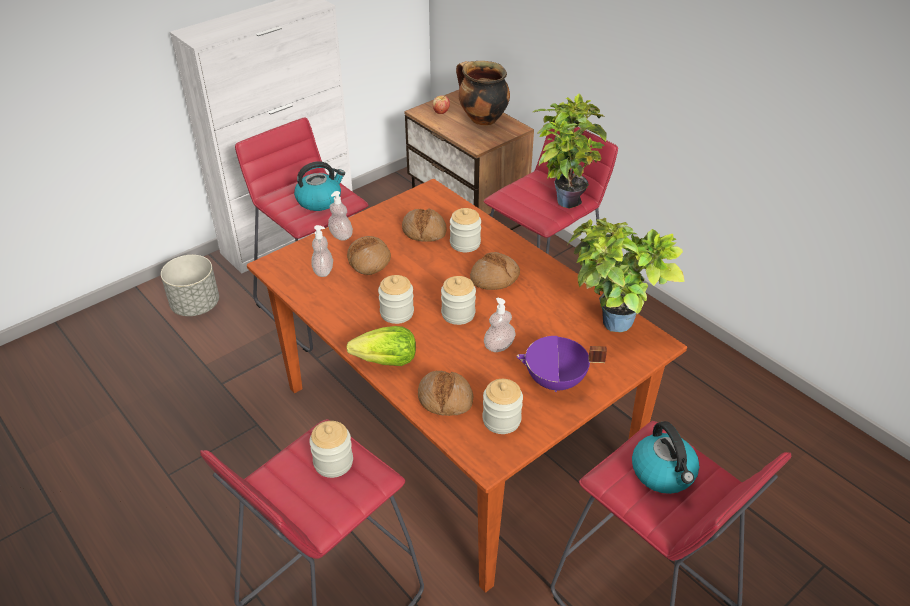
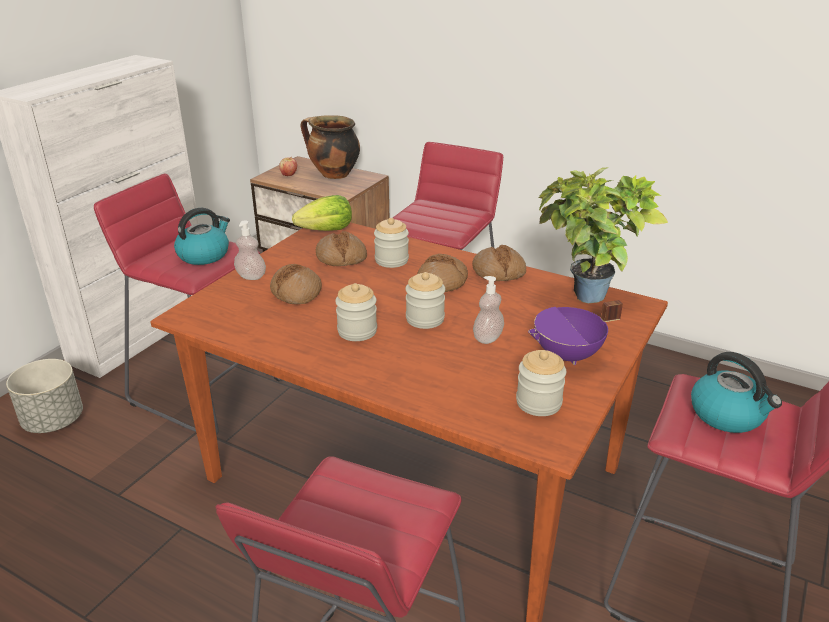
camera: 20 degrees left, 10 degrees down
(323, 271) = (248, 310): soap dispenser -> none
(333, 462) = (367, 497): jar -> none
(386, 361) = (374, 377): lettuce -> lettuce (326, 231)
(445, 398) = (464, 397): bread -> bread (498, 272)
(564, 198) = (460, 214): potted plant -> none

